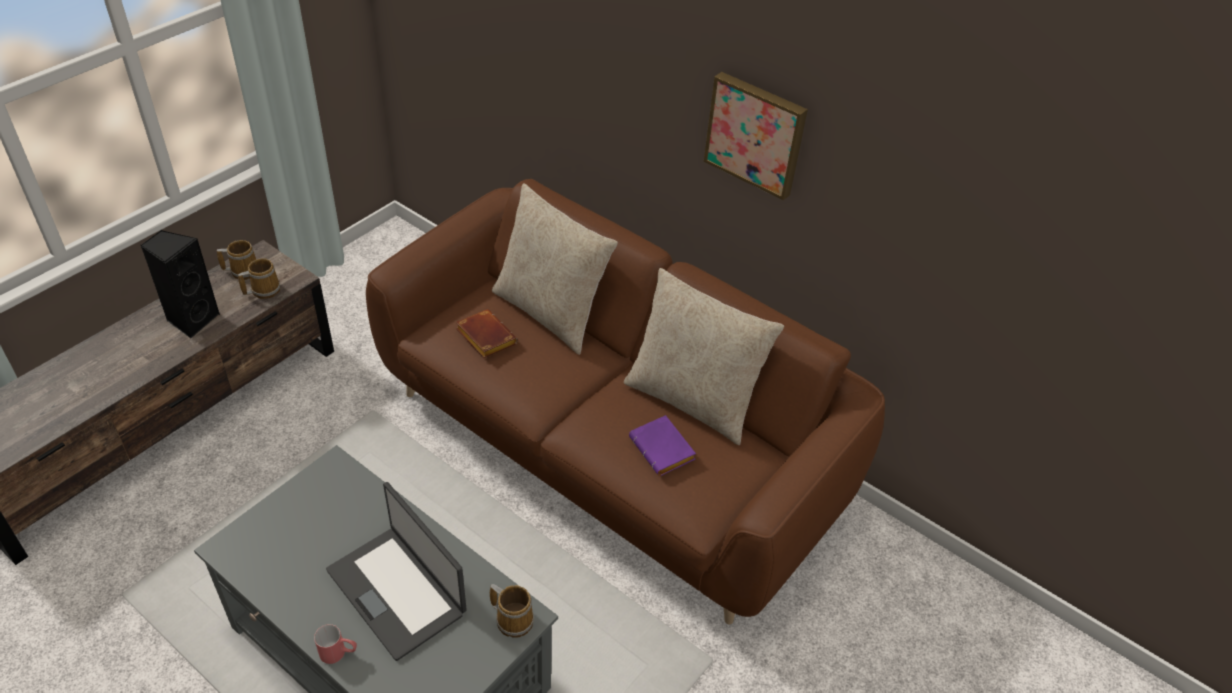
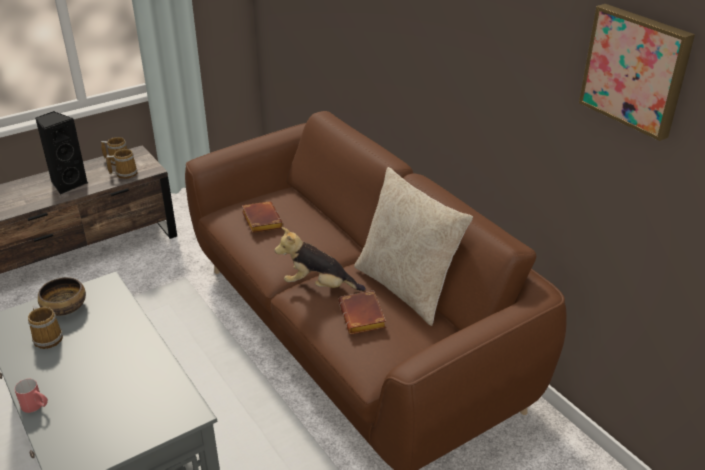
camera: 20 degrees right, 10 degrees down
(298, 511) = (64, 307): none -> bowl
(397, 591) = (103, 374): laptop -> none
(513, 619) = (180, 412): mug -> mug (48, 337)
(550, 312) = (320, 212): beige pillow -> none
(594, 418) = (319, 286): none -> plush toy
(664, 450) = (364, 317): purple book -> brown book
(756, 134) = (475, 58): picture -> picture (636, 70)

